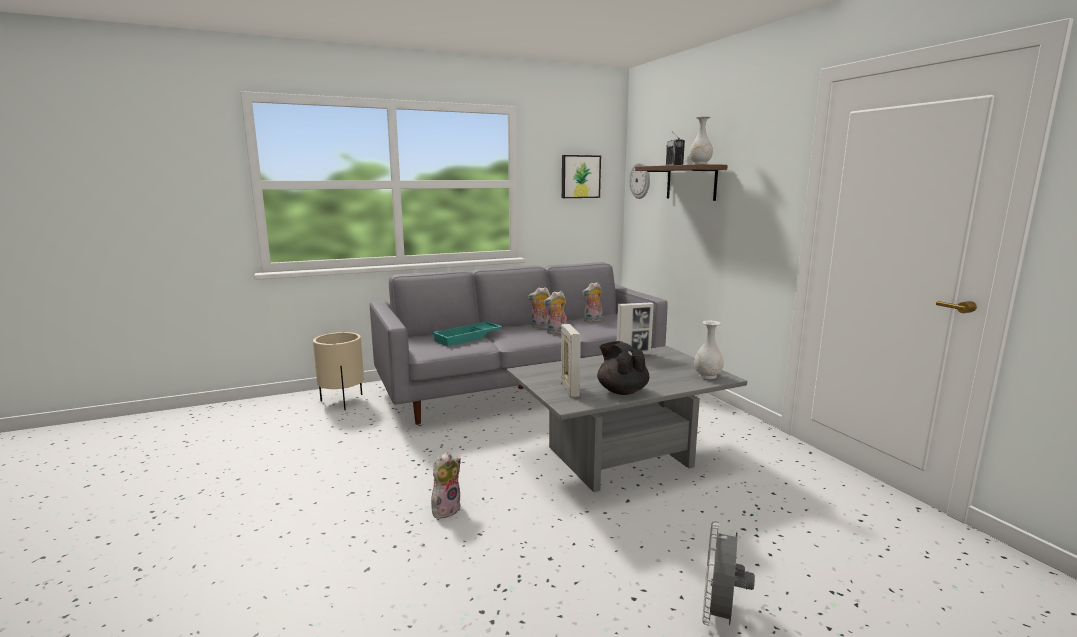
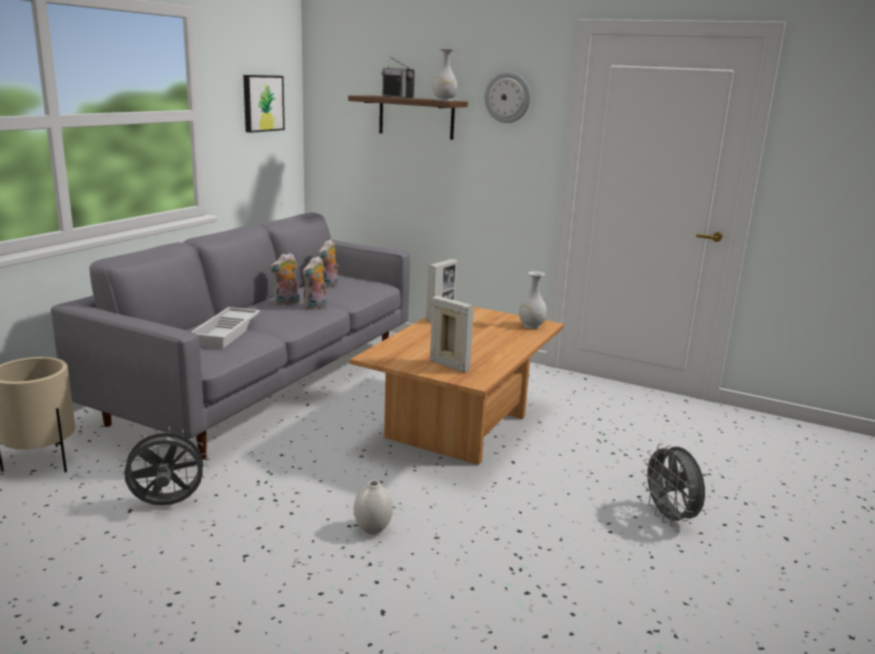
camera: 40 degrees left, 5 degrees up
(360, 445) = (167, 505): none -> grey fan
(446, 509) = (373, 530): plush toy -> white vase
(468, 338) = (227, 333): turquoise tray -> white tray
(619, 459) = (460, 428): grey coffee table -> brown coffee table
(621, 391) = (493, 356): black teapot -> none
(640, 180) = (332, 109): wall clock -> wall clock (507, 97)

